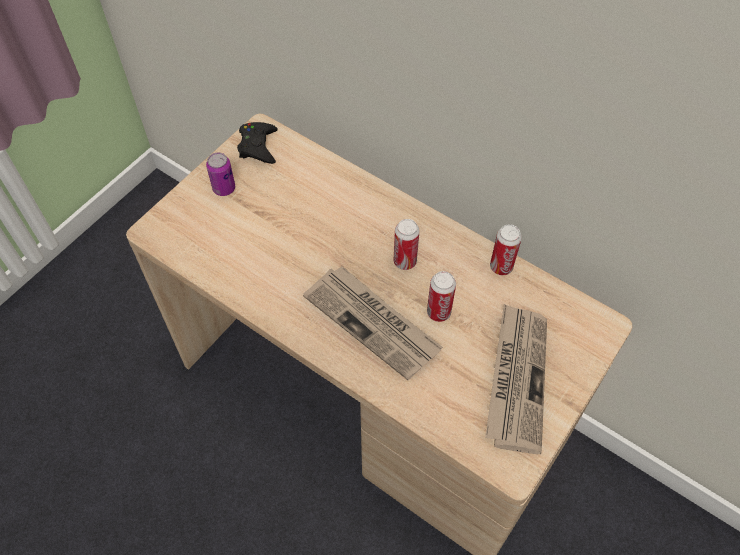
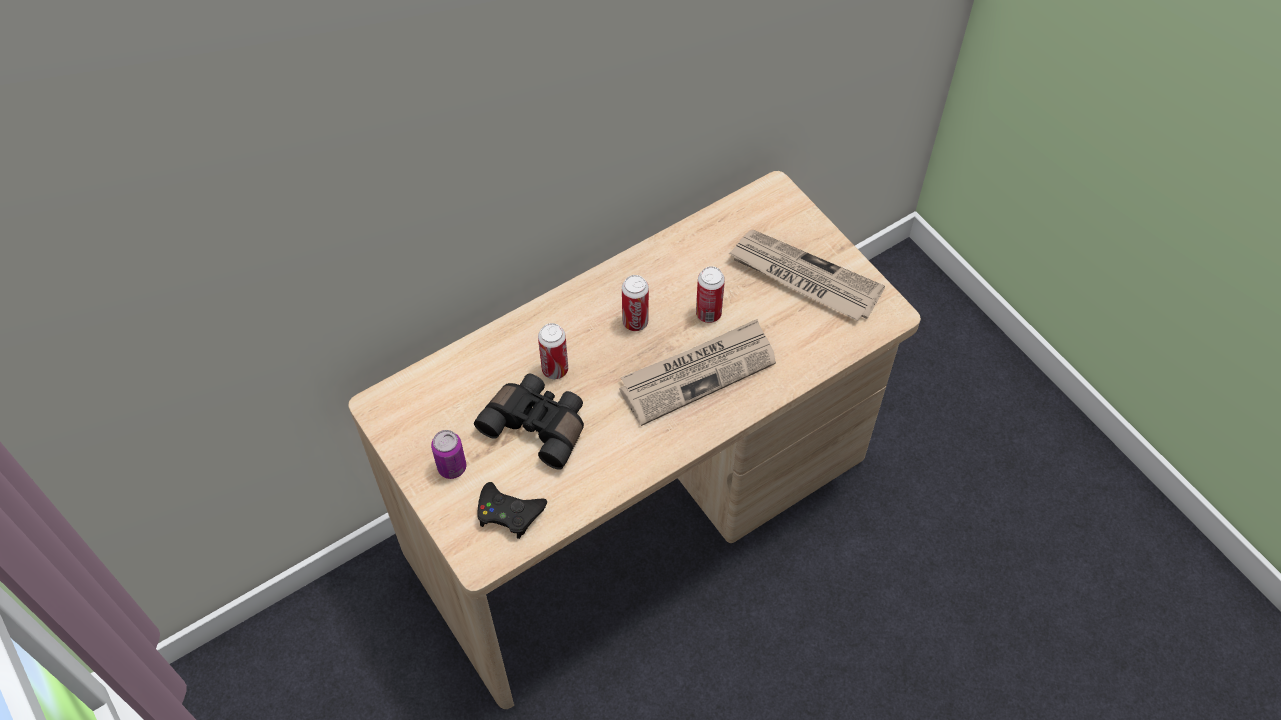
camera: 70 degrees left, 0 degrees up
(258, 146) = (404, 415): black game controller -> black game controller (509, 513)
(279, 228) = (538, 425): none -> black binoculars
(501, 267) = (677, 244): can -> can (555, 369)

